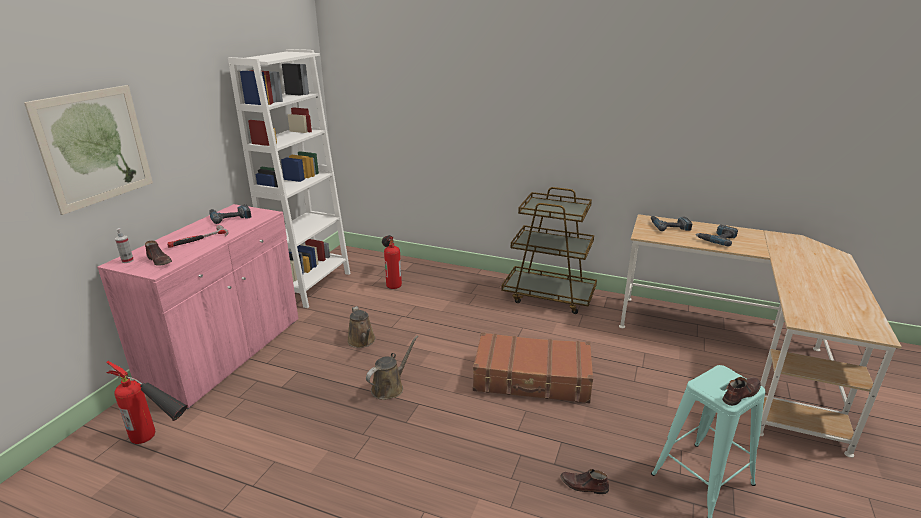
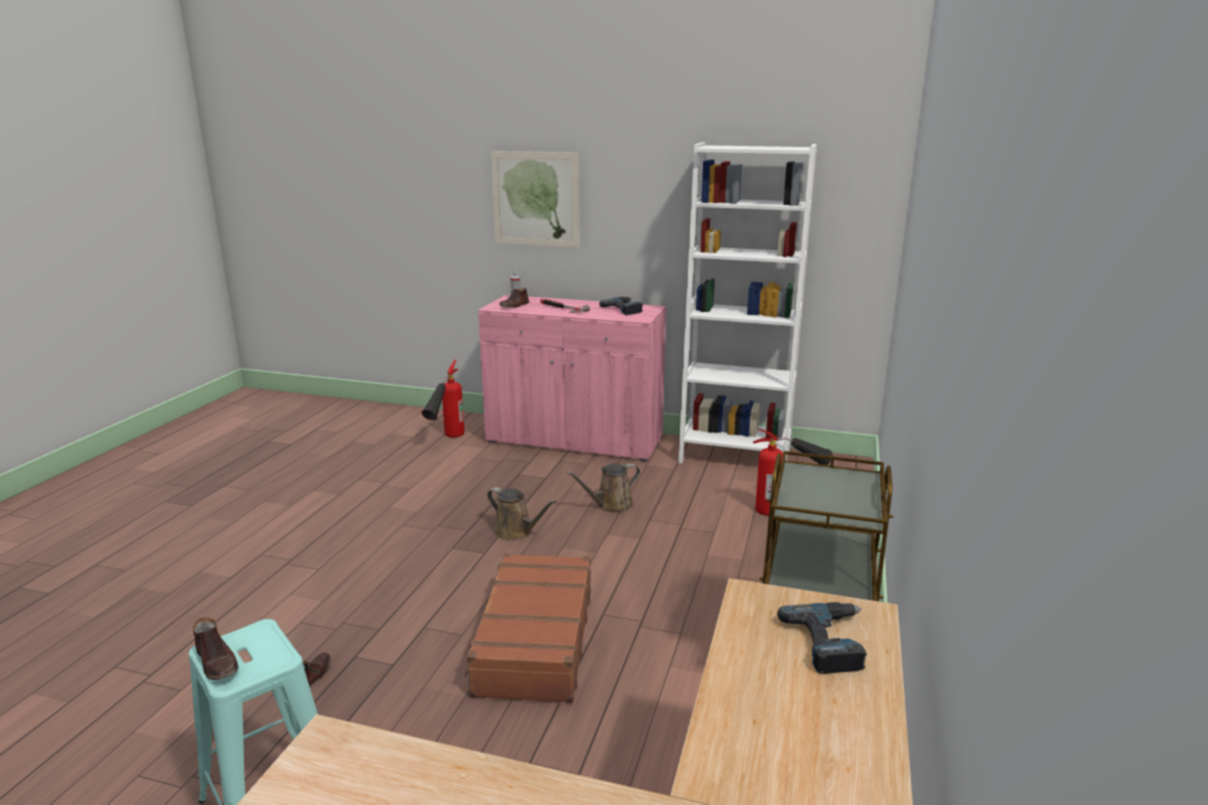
camera: 85 degrees right, 5 degrees down
(717, 239) = (778, 713): power drill -> none

